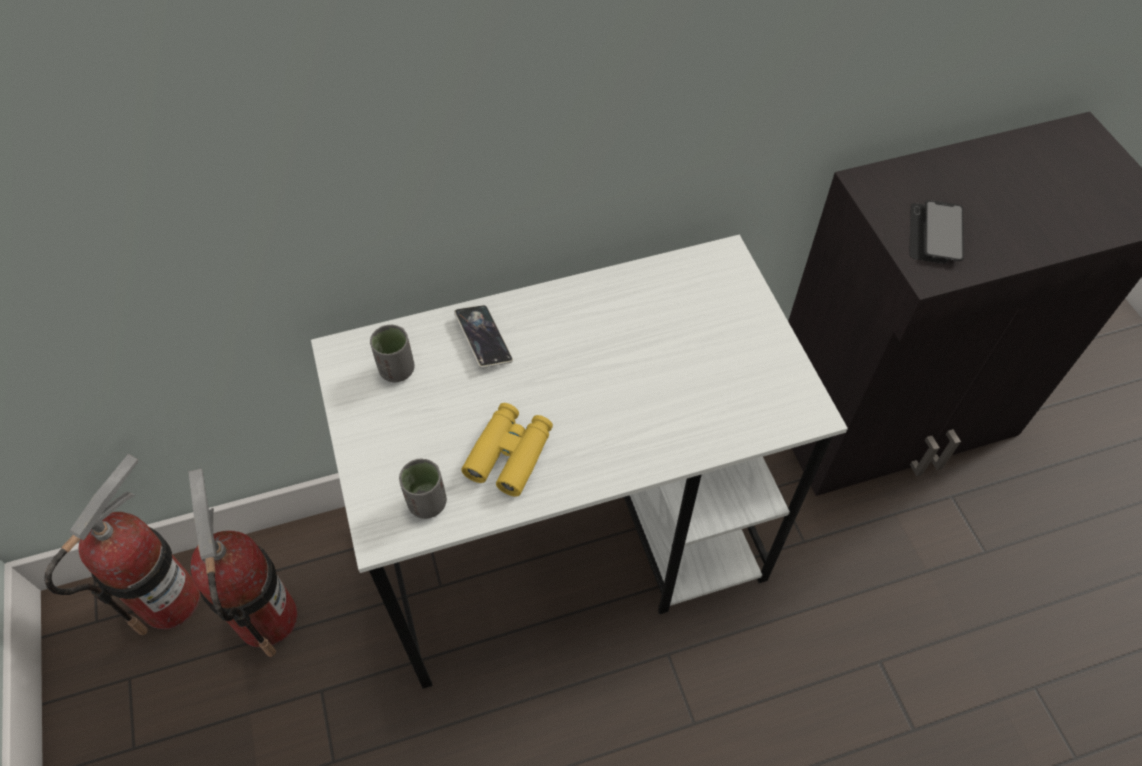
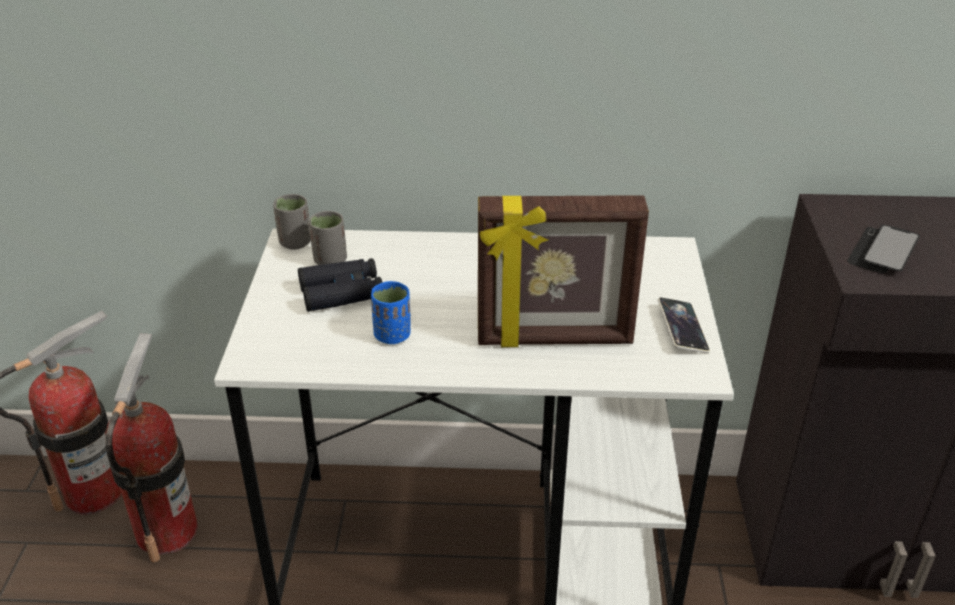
camera: 20 degrees right, 20 degrees down
(427, 503) = (300, 350): grey cup -> grey cup (295, 243)
(431, 412) = (342, 293): none -> black binoculars
(483, 339) = (416, 257): phone -> phone (682, 329)
(509, 454) = (392, 335): yellow binoculars -> blue cup
(665, 411) = (554, 339): none -> picture frame

